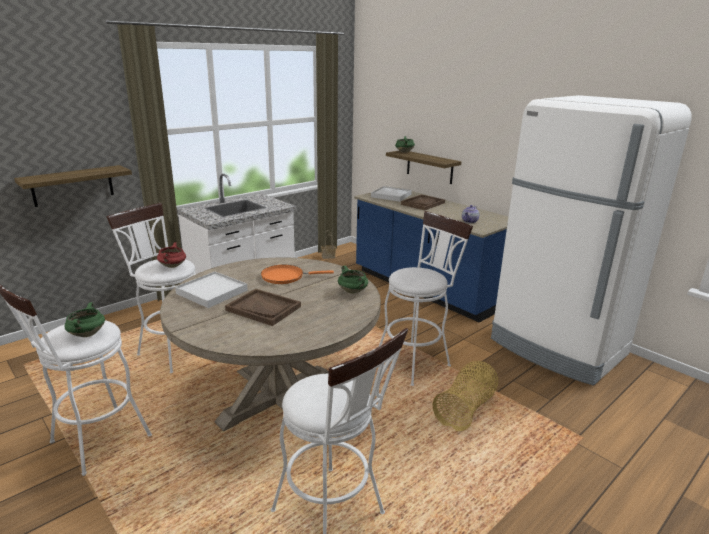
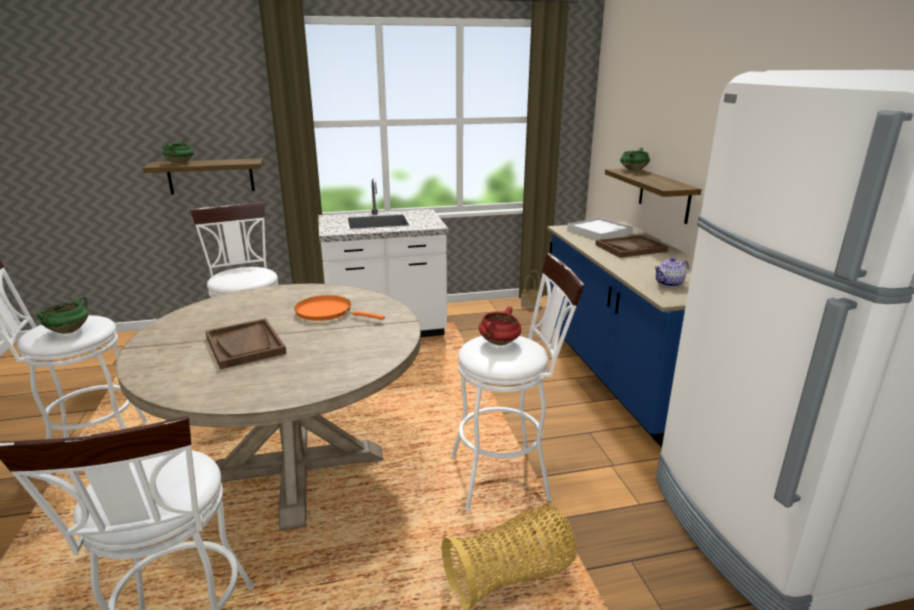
camera: 30 degrees right, 0 degrees up
(173, 266) = (246, 277): red cooking pot -> red cooking pot (499, 343)
(212, 292) = (228, 312): white tray -> none
(353, 292) = (375, 350): green cooking pot -> green cooking pot (180, 163)

